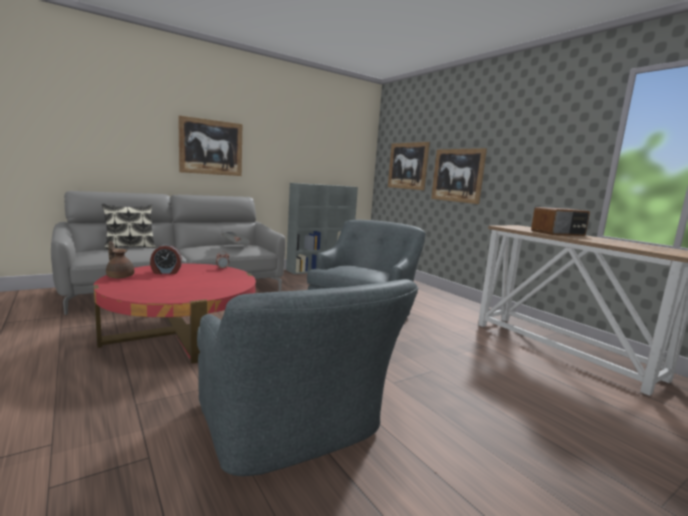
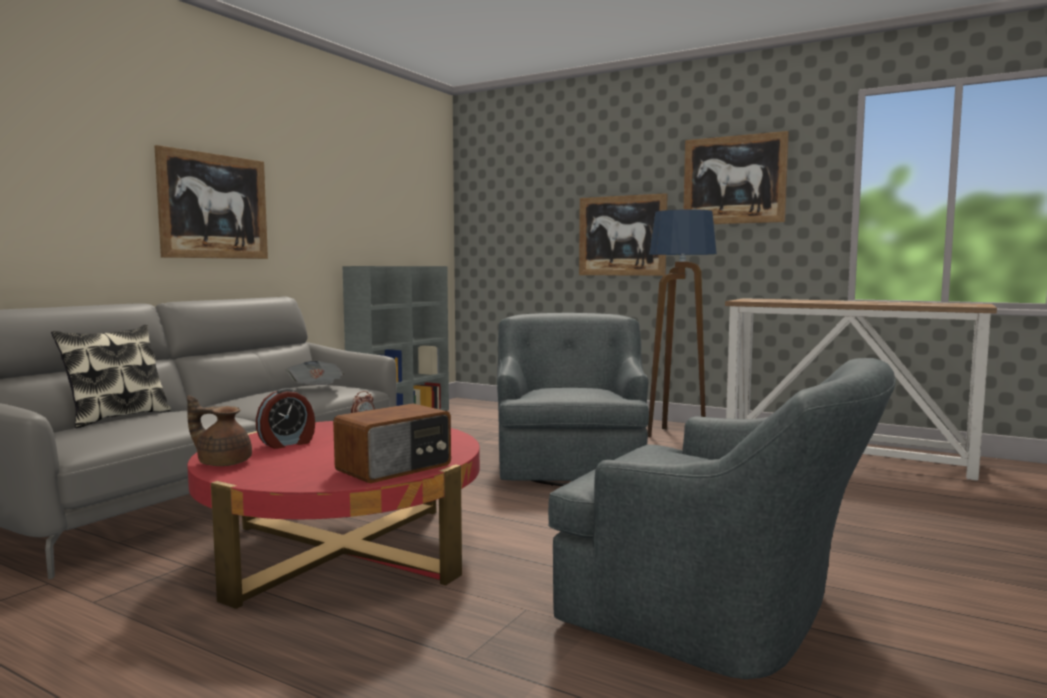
camera: 25 degrees left, 5 degrees down
(408, 166) = (525, 226): picture -> picture (734, 180)
(460, 310) = (678, 435): none -> floor lamp
(558, 233) = (818, 301): radio -> radio (395, 468)

